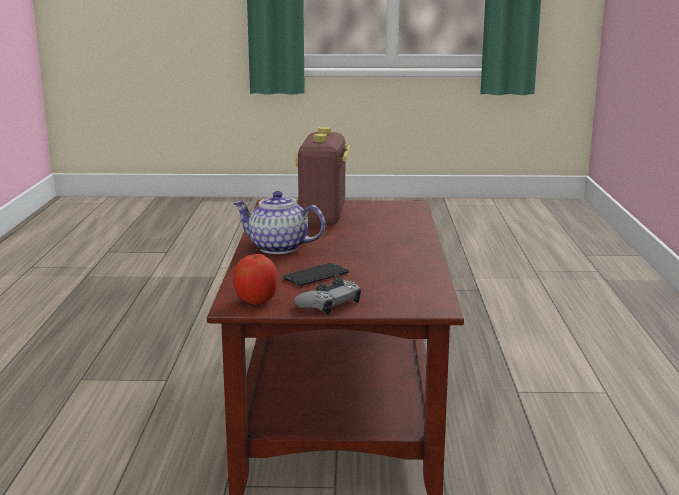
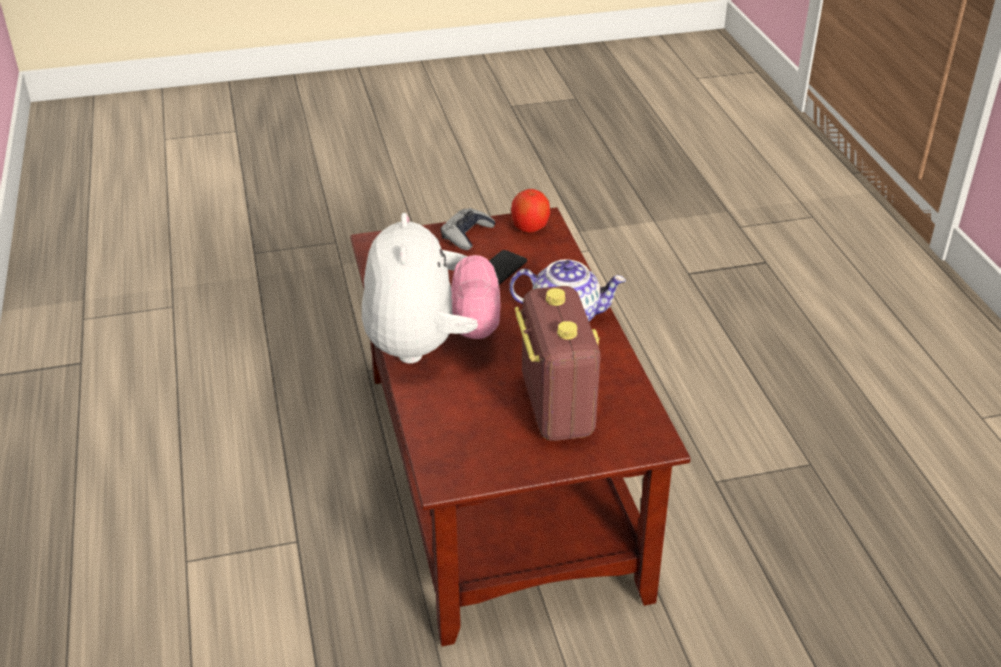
camera: 165 degrees right, 20 degrees up
(400, 244) = (430, 346): none -> plush toy

